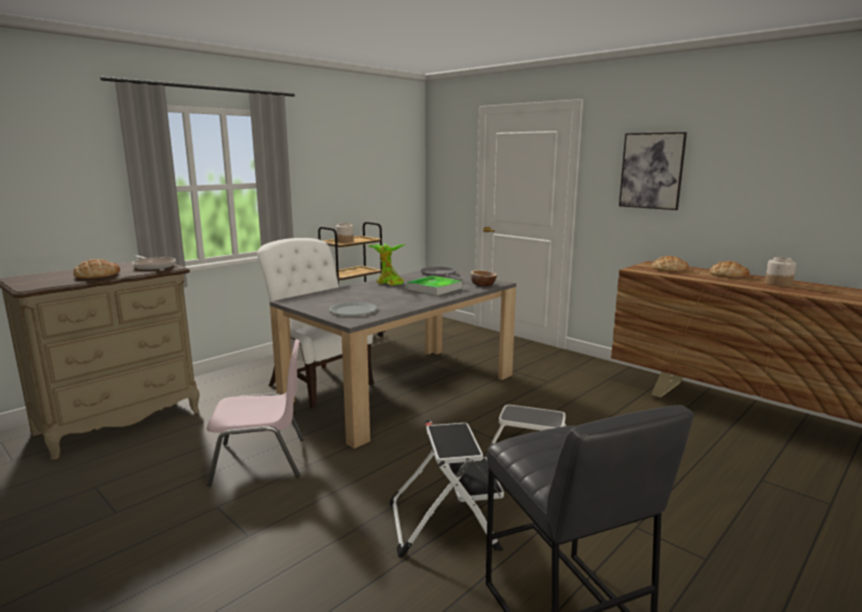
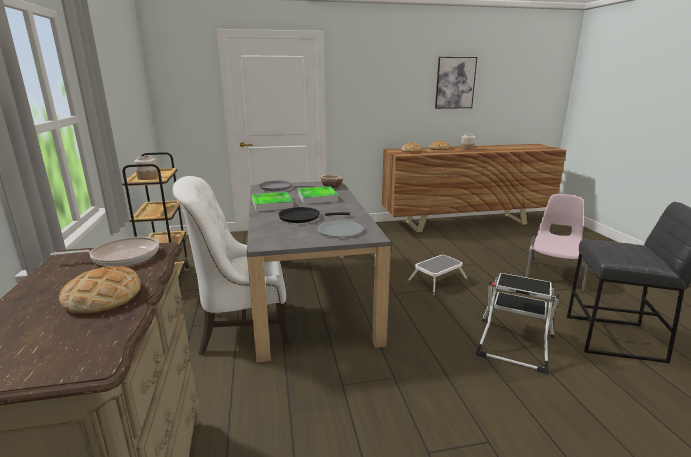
camera: 55 degrees left, 5 degrees up
(261, 460) = (362, 401): pink chair -> pink chair (553, 275)
(368, 296) = (303, 217): none -> black frying pan
(388, 283) = (272, 204): potted plant -> tray
(651, 171) = (380, 86): picture -> picture (455, 83)

